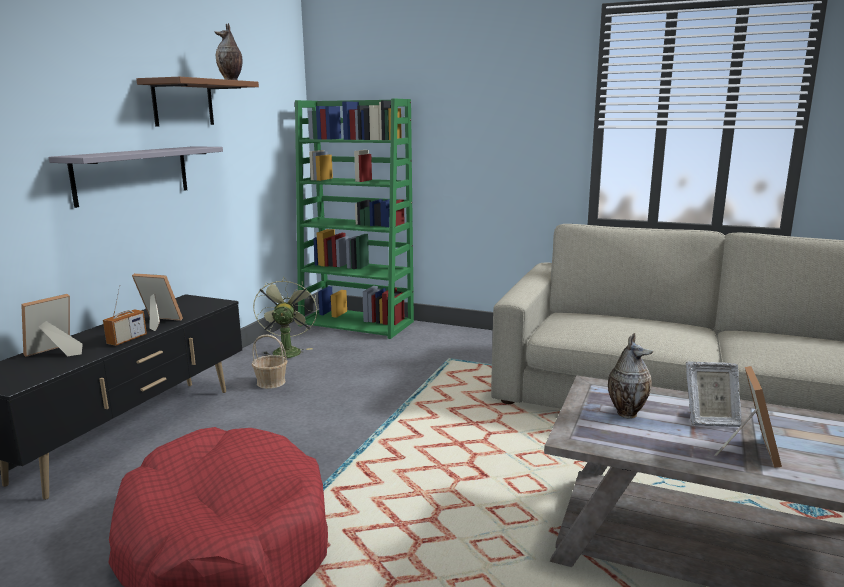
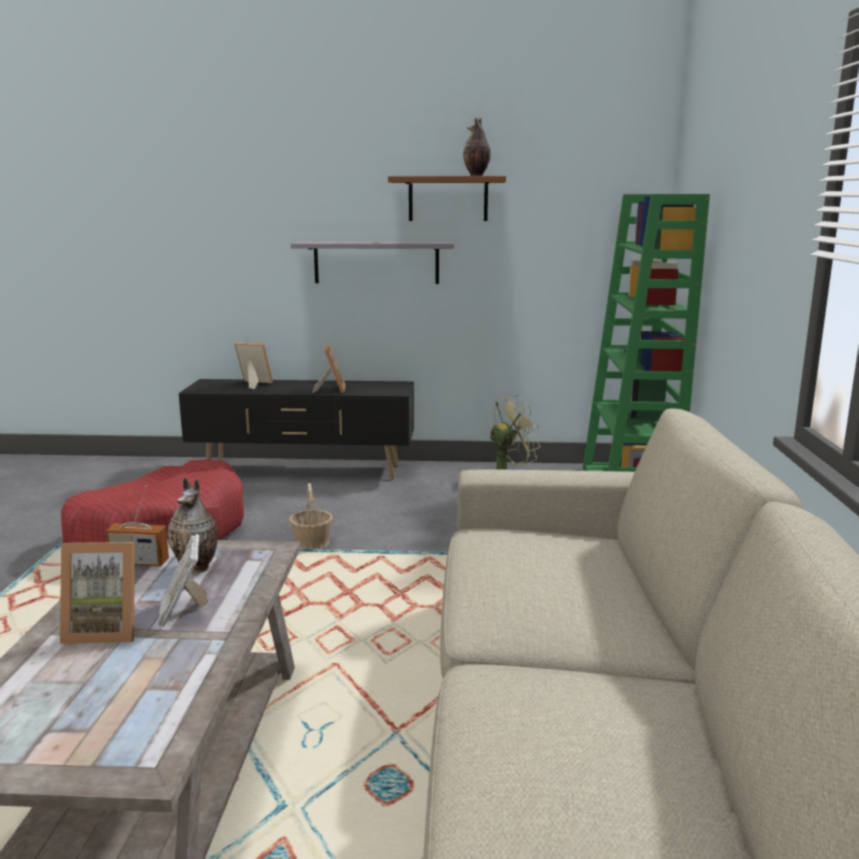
camera: 70 degrees right, 0 degrees up
(127, 340) = (288, 391): radio -> radio (139, 562)
(271, 382) = (427, 490): basket -> basket (311, 543)

